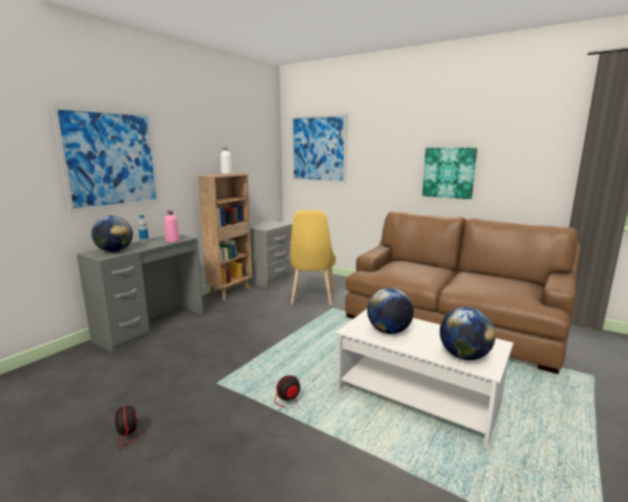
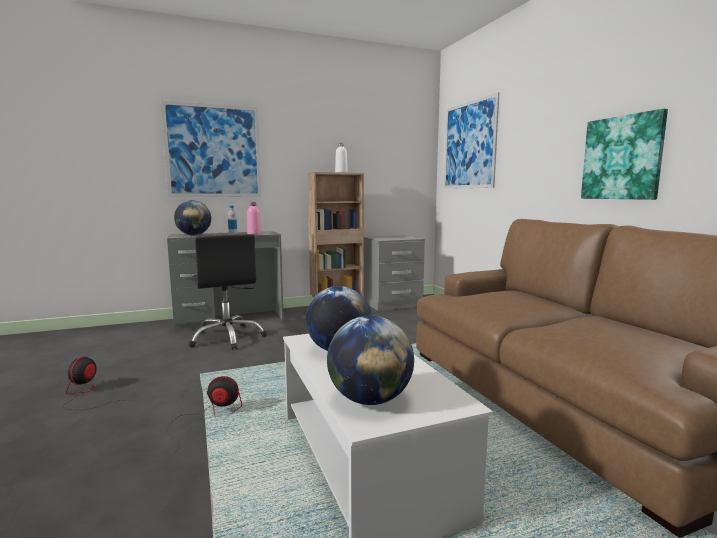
camera: 35 degrees right, 5 degrees down
(182, 344) = (227, 337): none -> black office chair
(312, 298) = (409, 329): yellow chair -> none

